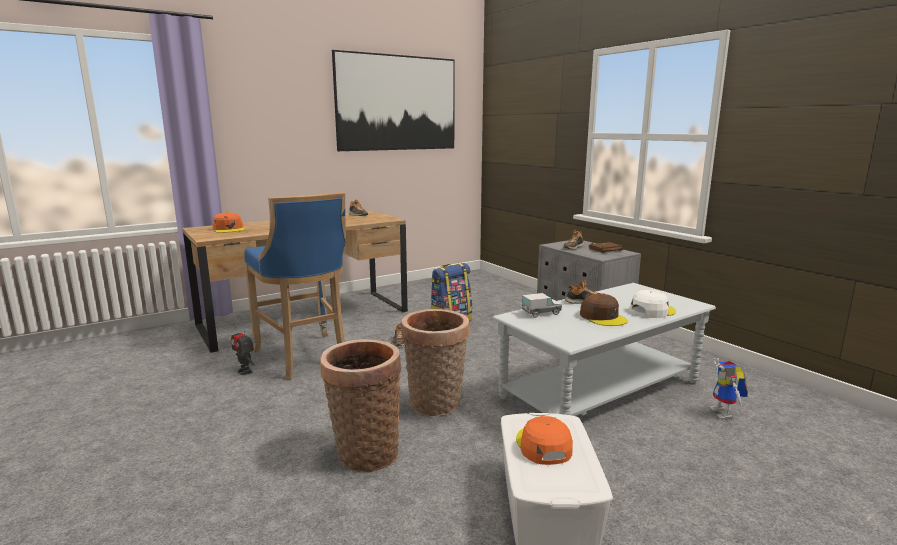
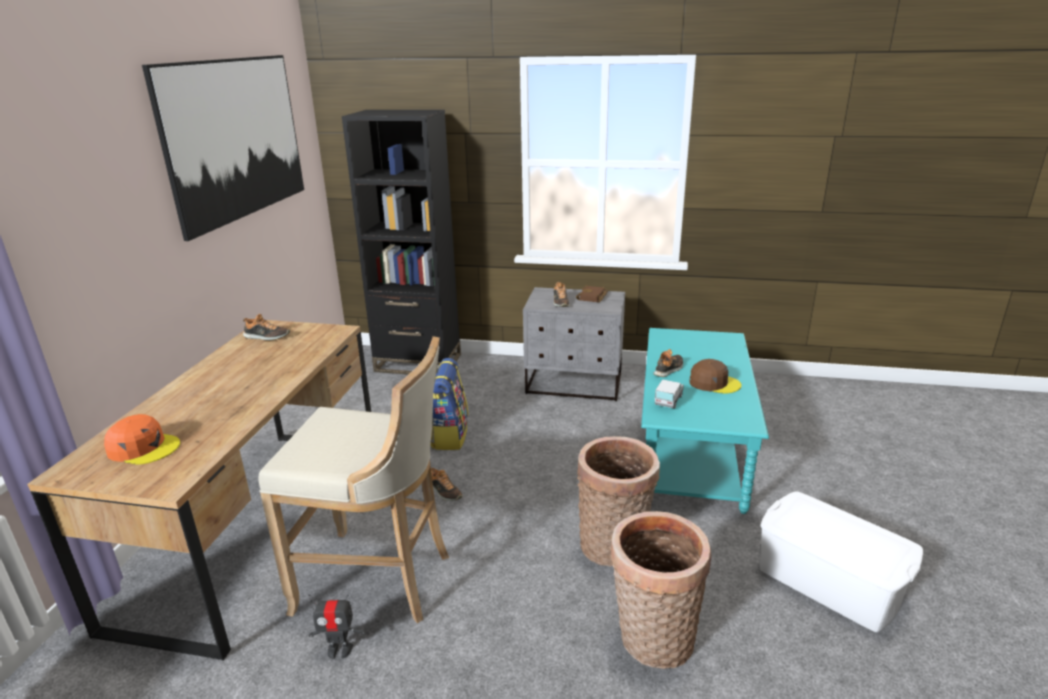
camera: 45 degrees left, 10 degrees up
(305, 358) = (379, 580): blue stool -> beige stool
(500, 287) = (418, 363): none -> black bookcase
(543, 446) = (829, 533): orange cap -> none
(601, 390) = (691, 448): grey coffee table -> turquoise coffee table
(652, 311) = (725, 358): white cap -> none
(725, 414) = (783, 425): toy robot -> none

